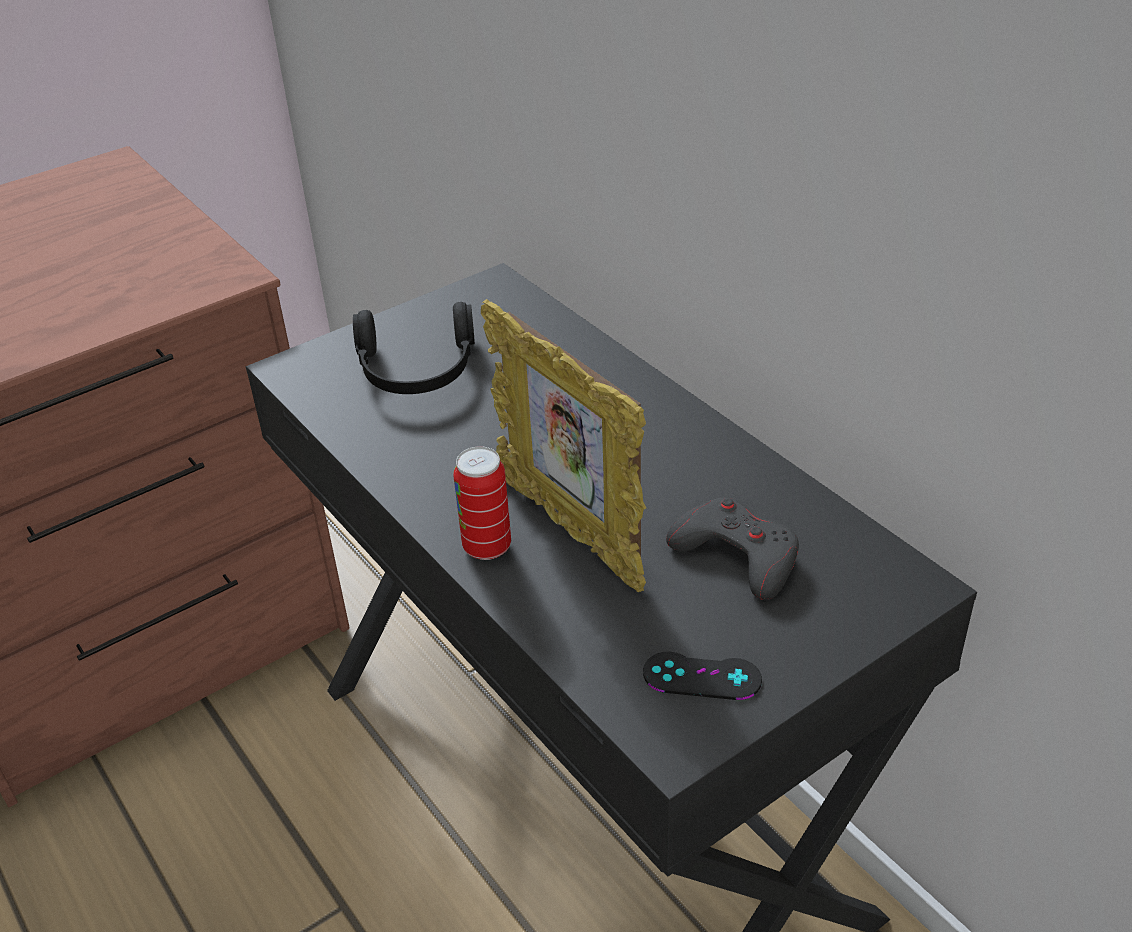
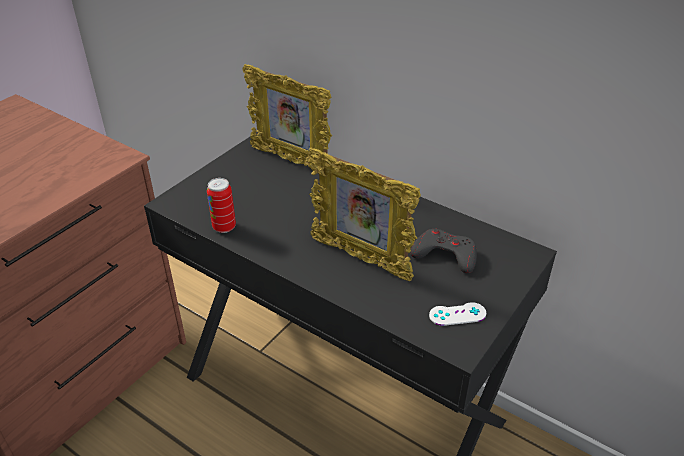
camera: 20 degrees left, 0 degrees up
(417, 370) = (241, 193): black headphones -> none
(487, 547) = (323, 274): can -> can (224, 227)
(535, 326) = (291, 161): none -> picture frame
(702, 676) = (457, 314): black game controller -> white game controller

